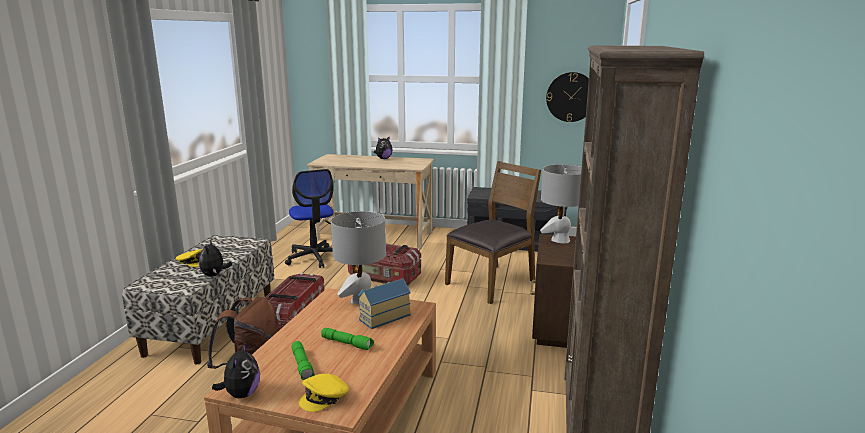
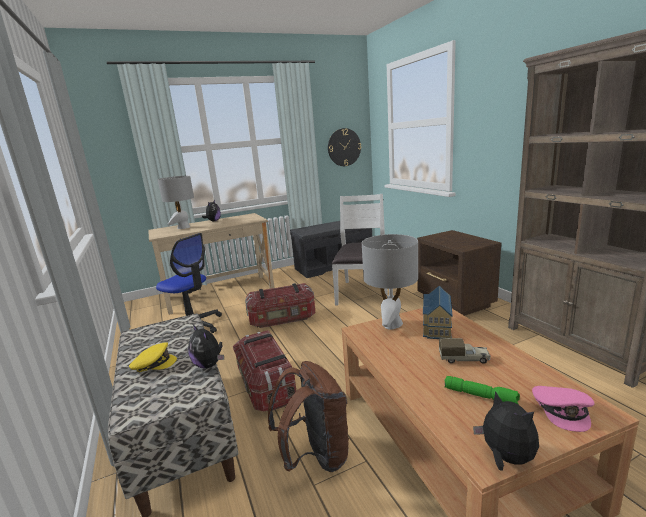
camera: 35 degrees left, 0 degrees up
(325, 397) = (562, 410): yellow cap -> pink cap
(347, 343) = (464, 359): green flashlight -> toy truck
(492, 282) = (363, 292): brown chair -> white chair
(560, 240) = (438, 237): grey table lamp -> grey table lamp (184, 227)

